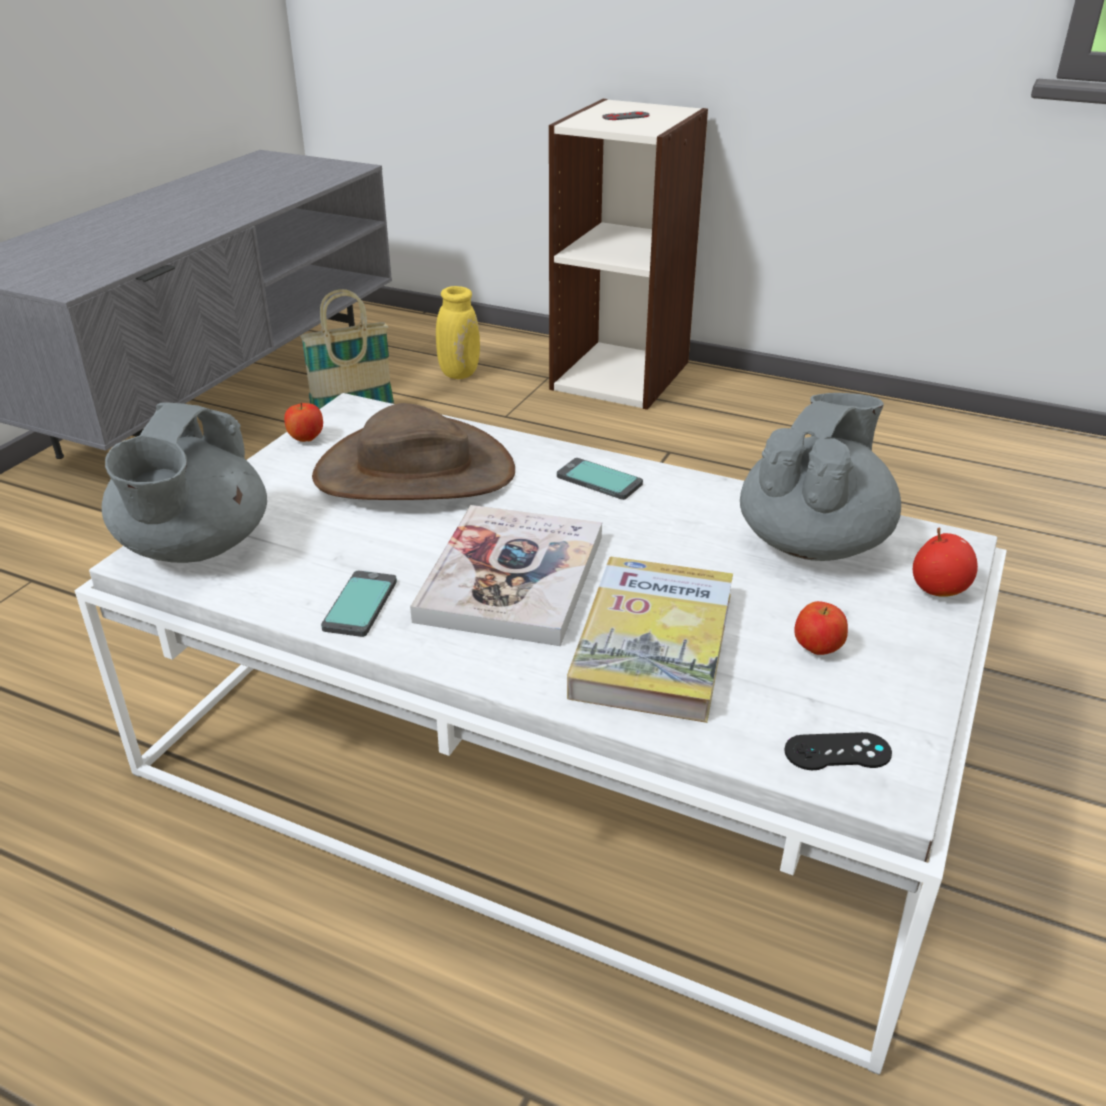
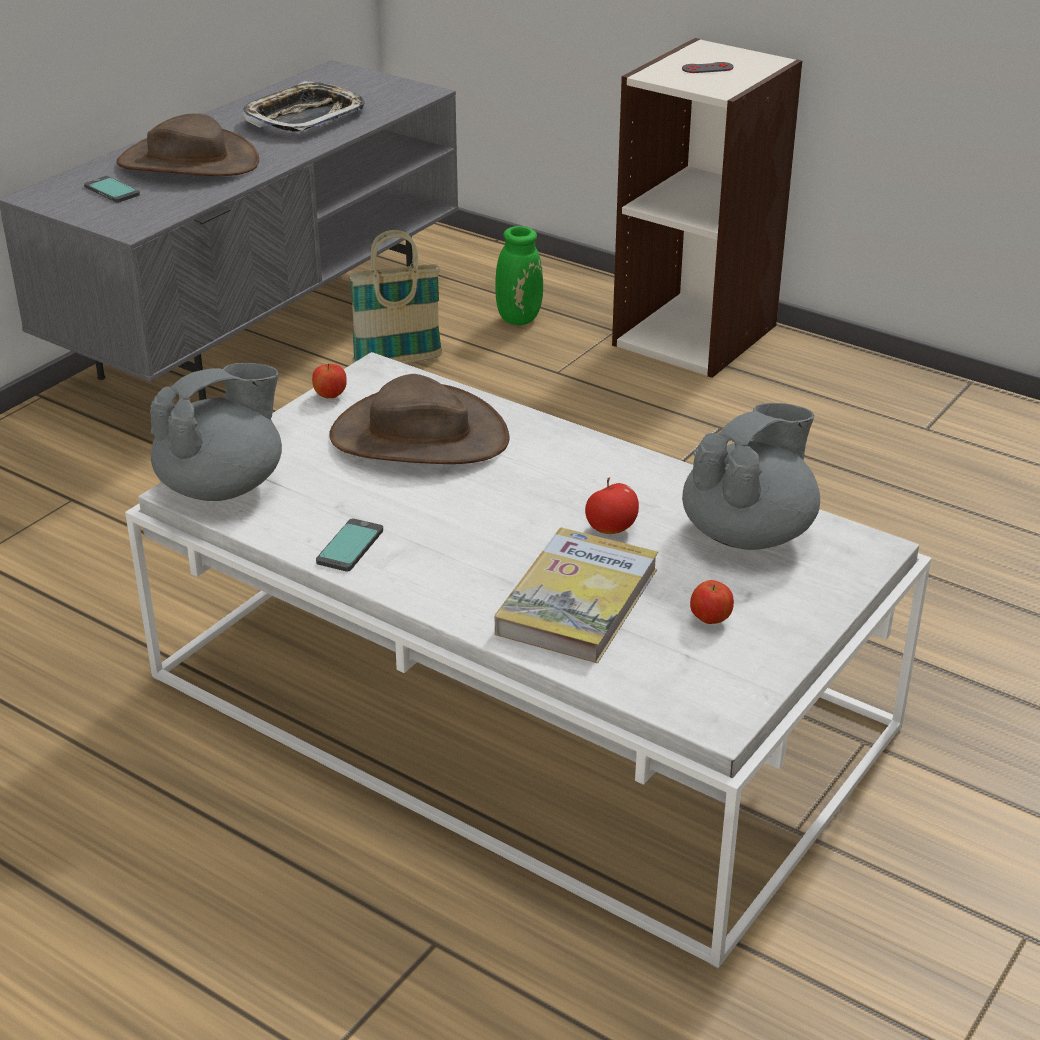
camera: 10 degrees right, 0 degrees up
(126, 230) = (188, 162): none -> brown hat
(194, 548) = (223, 486): grey teapot -> grey teapot turned 150 degrees counterclockwise
(240, 190) = (304, 117): none -> tray
(459, 373) = (519, 318): yellow vase -> green vase
(512, 578) = (478, 537): book -> none
(599, 481) = (580, 459): phone -> phone (111, 191)
(837, 752) = (690, 695): black game controller -> none
(938, 589) = (838, 584): apple -> apple (611, 529)

